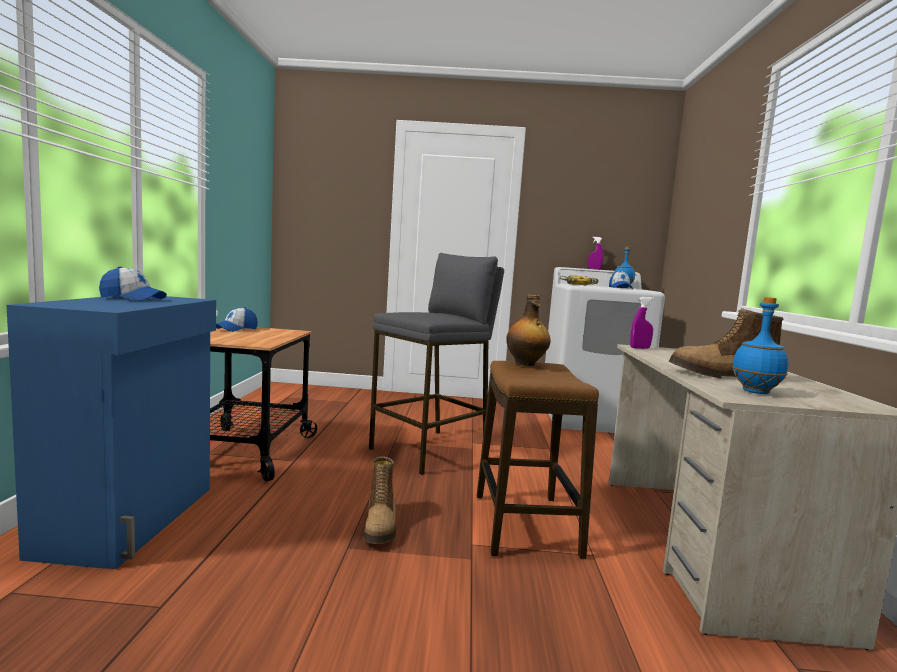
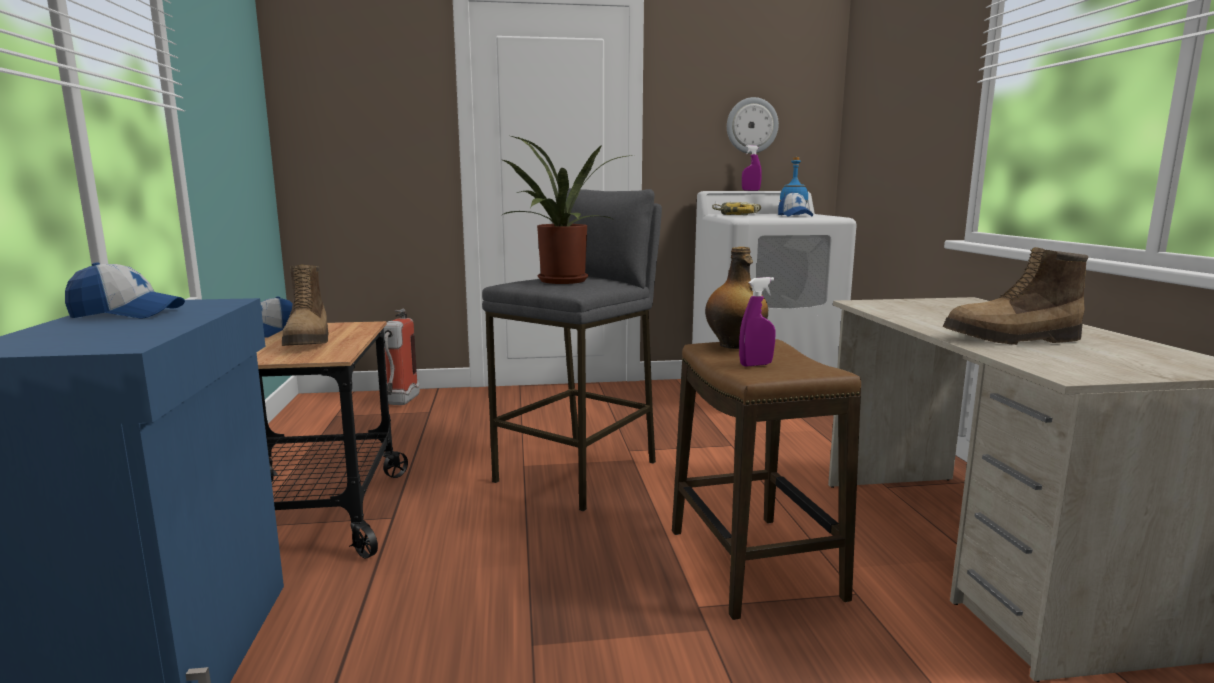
camera: 10 degrees left, 5 degrees up
(331, 394) = (400, 403): none -> fire extinguisher
(381, 526) = (564, 602): boot -> boot (309, 341)
(426, 314) = (561, 282): none -> potted plant
(598, 223) = (751, 125): none -> wall clock
(640, 348) = (867, 304): purple spray bottle -> purple spray bottle (756, 364)
(756, 392) = (1081, 362): blue bottle -> none

